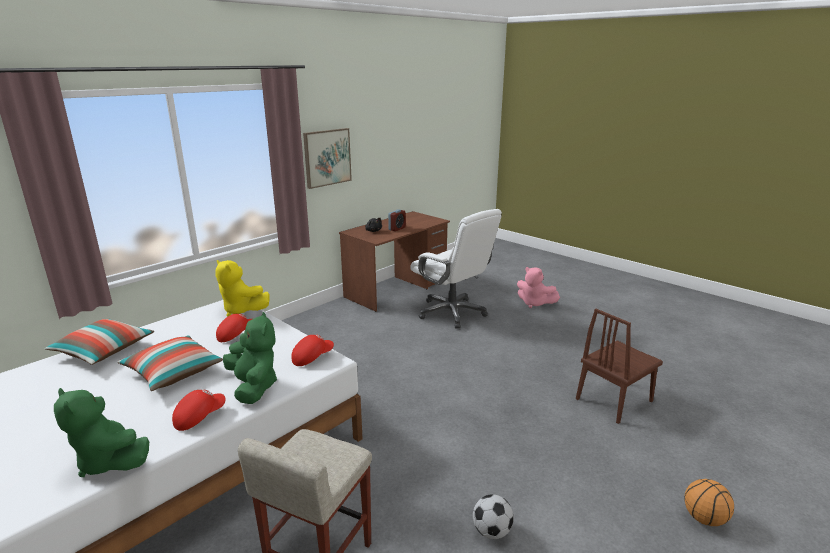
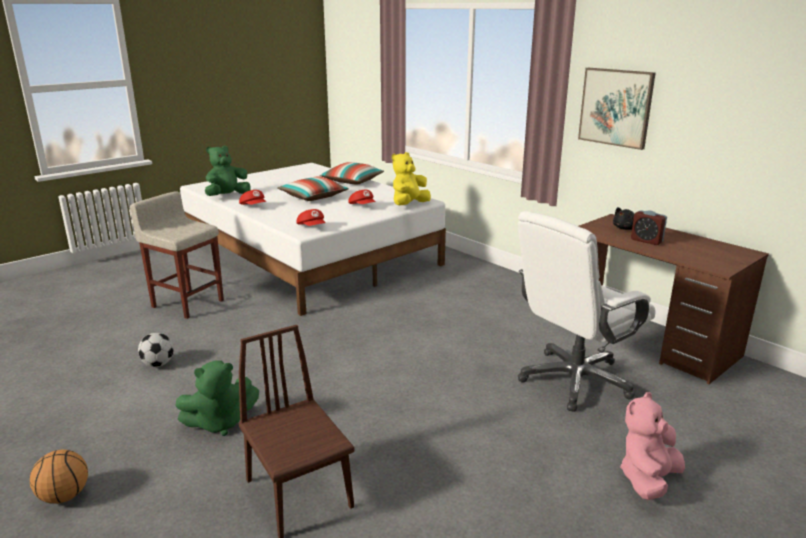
camera: 95 degrees right, 0 degrees up
(253, 387) = (280, 215): green plush toy -> green plush toy (220, 422)

